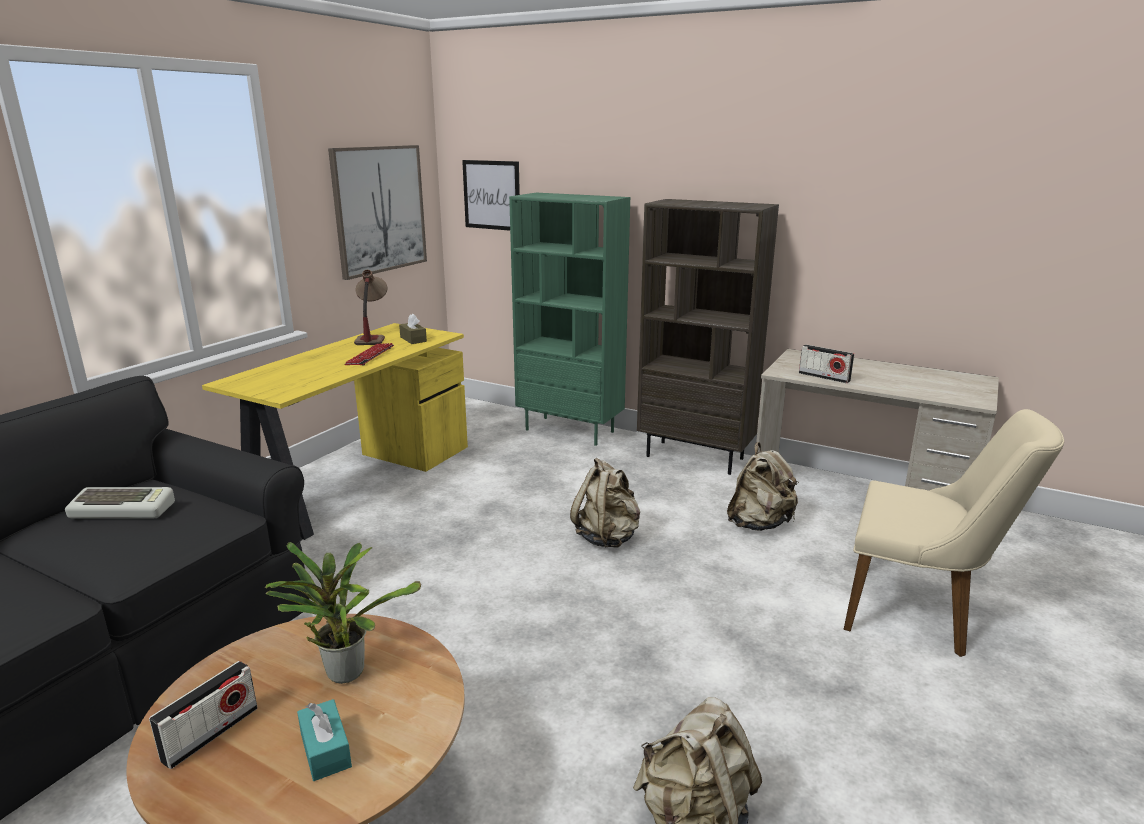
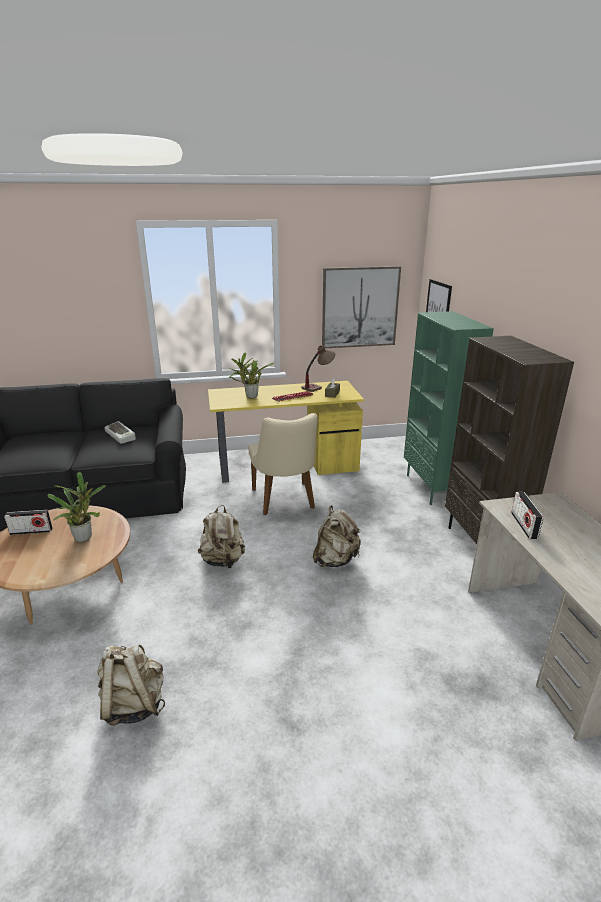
camera: 50 degrees right, 5 degrees up
(305, 373) = (250, 397): none -> potted plant
(325, 750) = (36, 558): turquoise tissue box -> none
(759, 524) = (436, 611): beige backpack -> beige backpack (223, 560)
(921, 615) = (425, 741): beige chair -> beige chair (285, 501)

